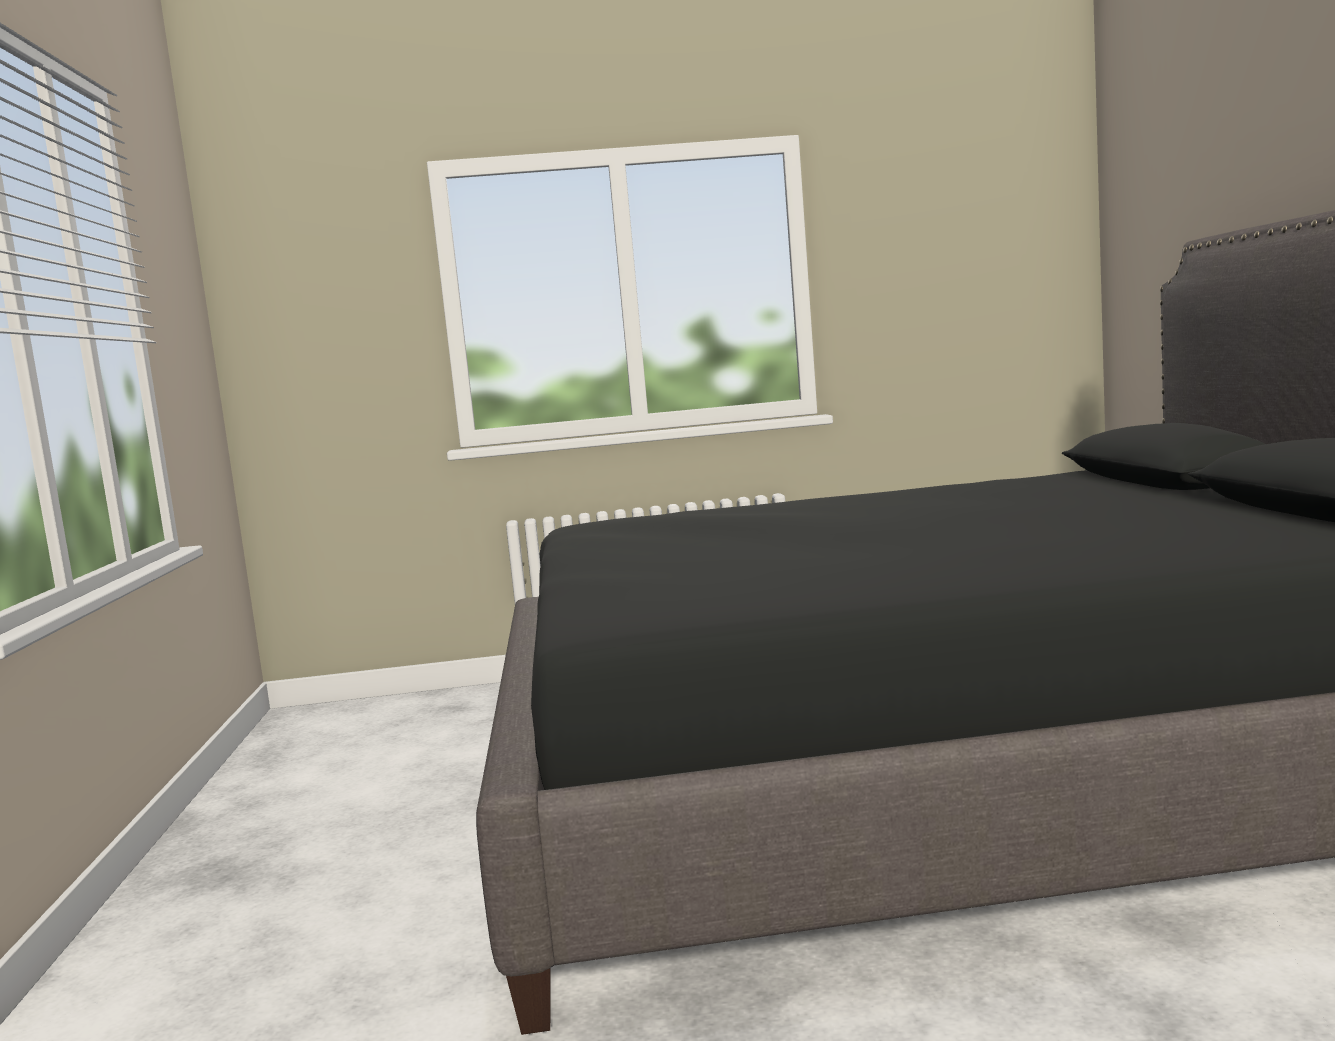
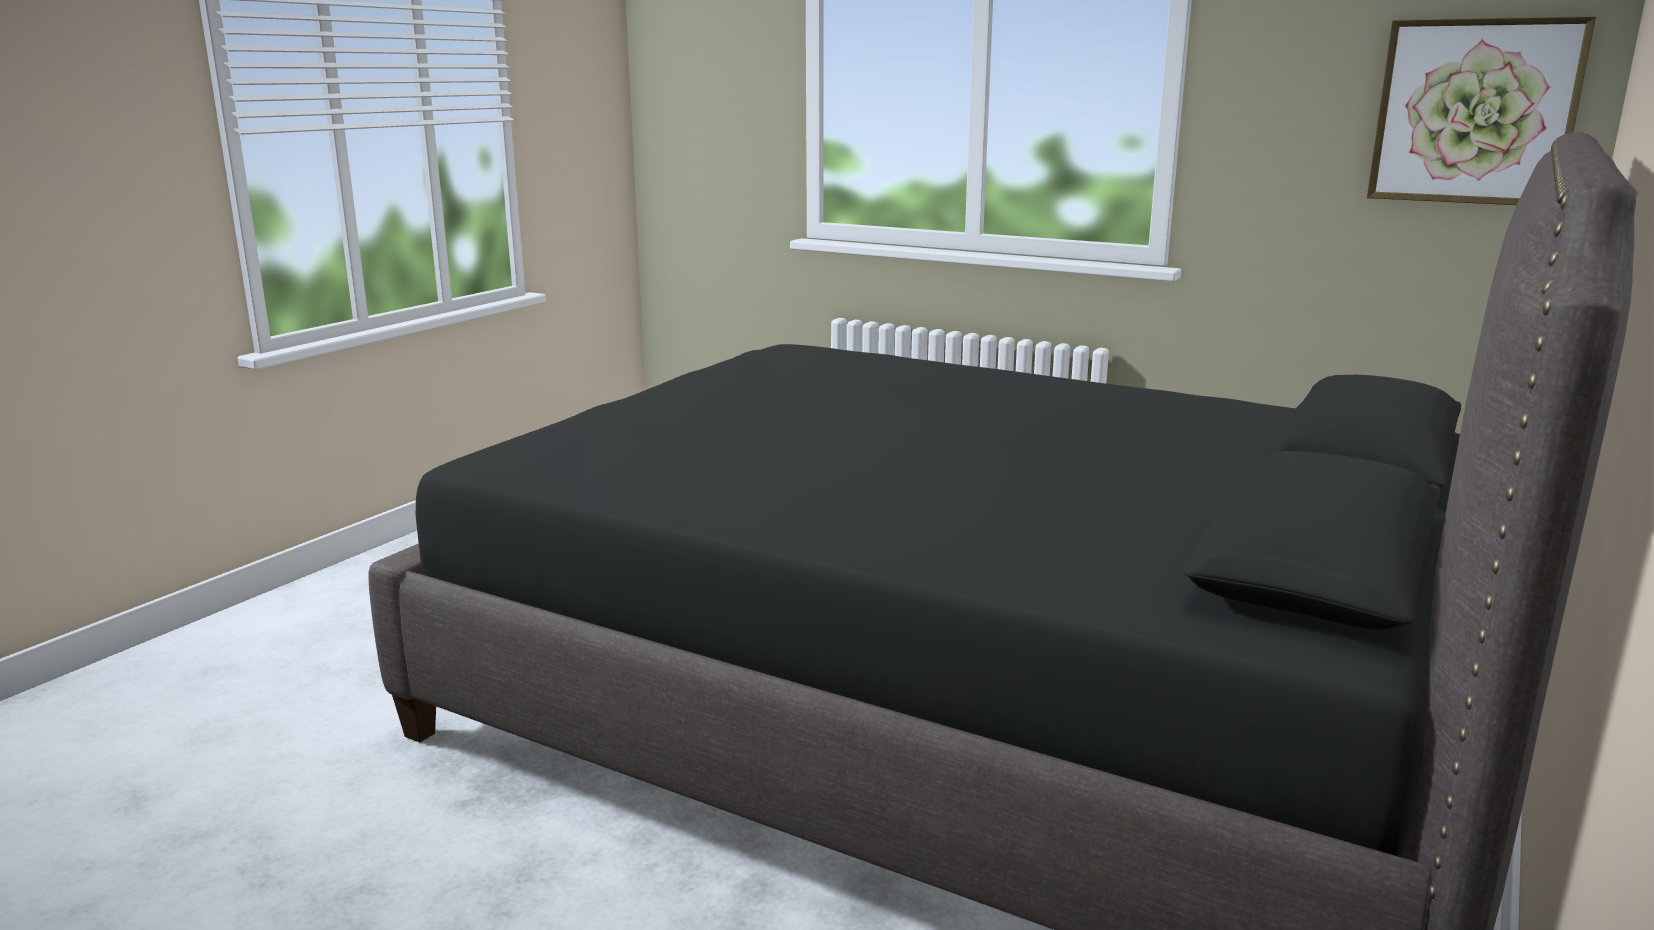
camera: 35 degrees right, 10 degrees up
(1016, 265) = (1475, 112): none -> picture

